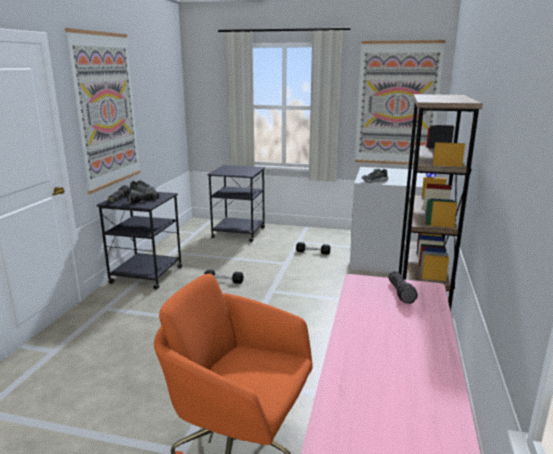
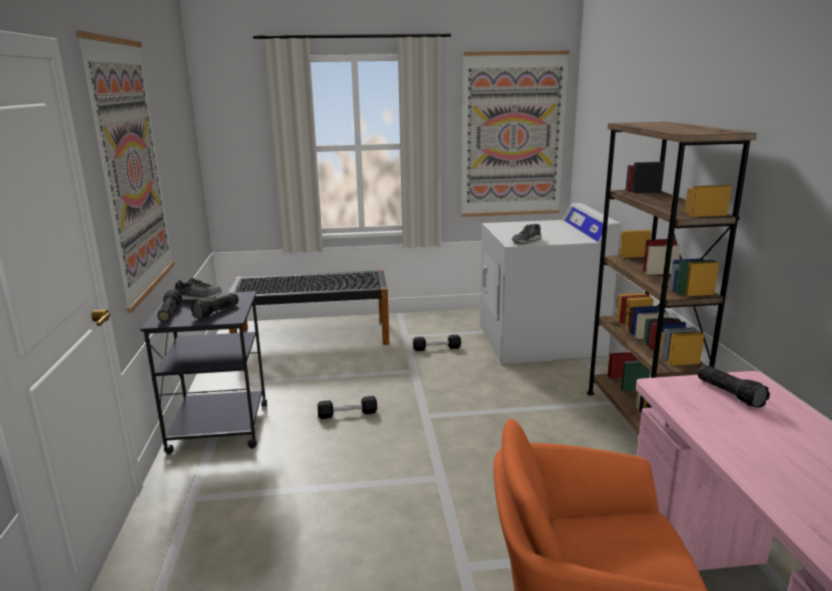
camera: 20 degrees left, 0 degrees up
(239, 233) = (313, 336): black cart -> black bench

